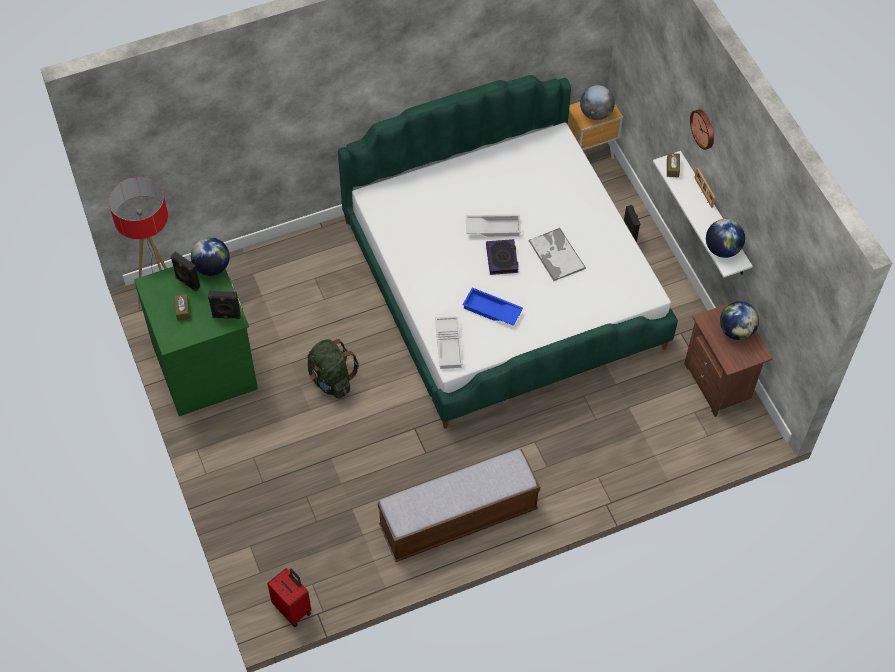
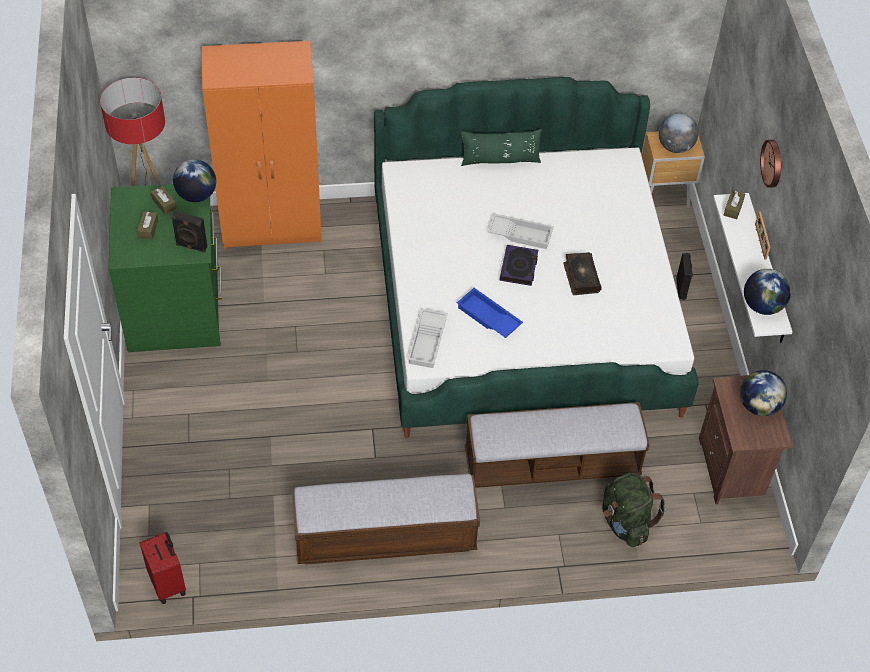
camera: 15 degrees right, 5 degrees down
(187, 283) = (164, 204): black speaker -> brown tissue box
(262, 267) = (273, 227): none -> orange wardrobe
(331, 380) = (301, 356): green backpack -> green backpack (626, 522)
(453, 163) = (500, 160): none -> green pillow
(556, 254) = (581, 277): tray -> book
(573, 418) = (552, 464): none -> bench

